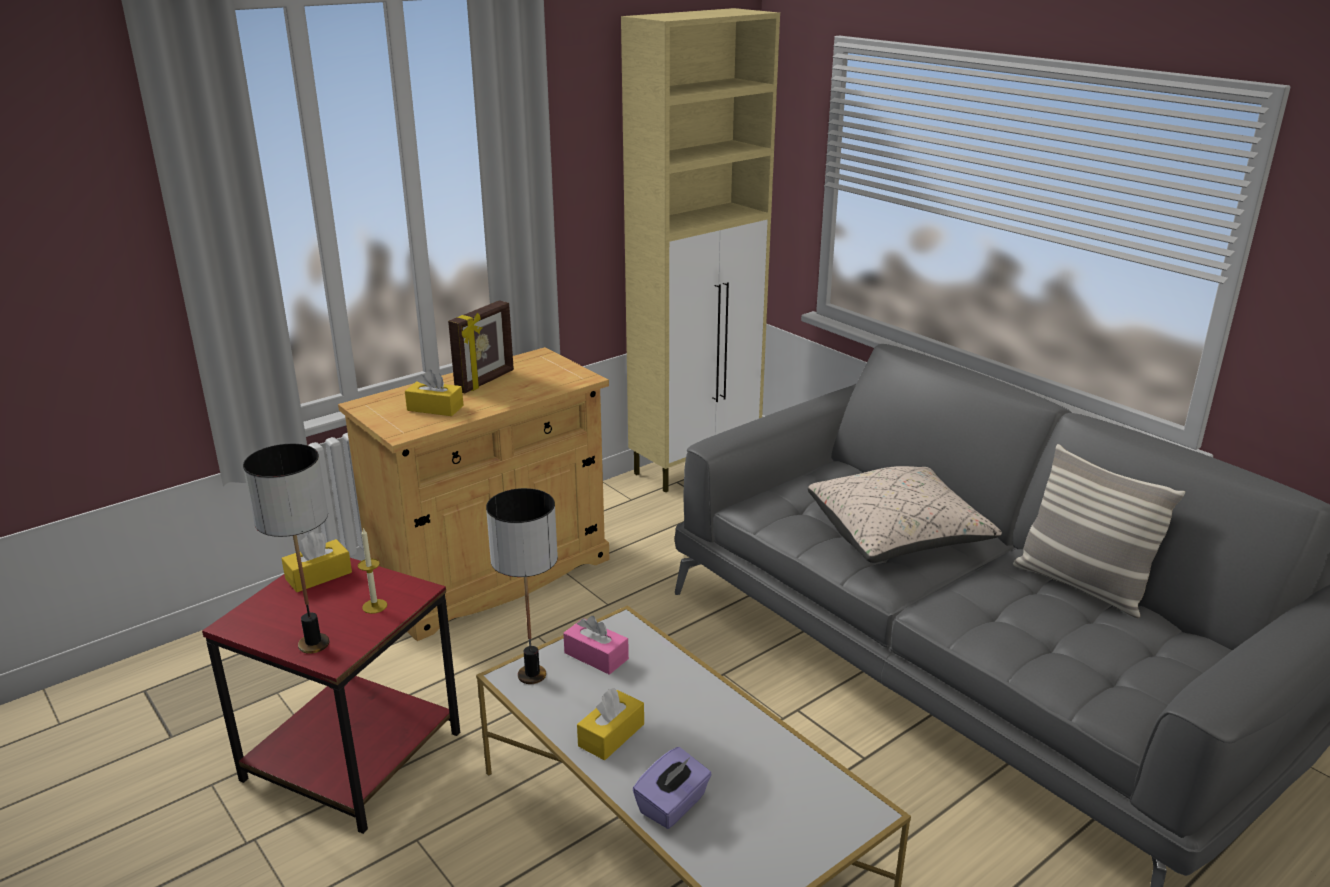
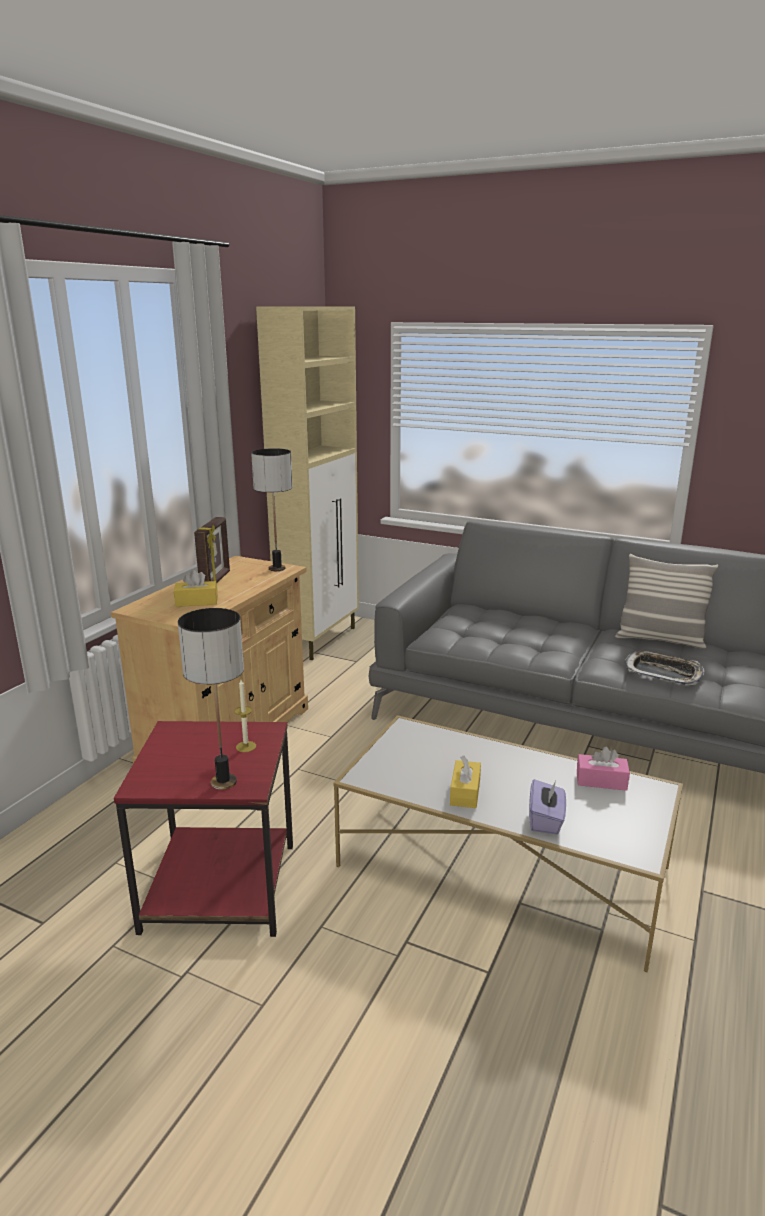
camera: 25 degrees left, 5 degrees down
(318, 576) = (177, 738): yellow tissue box -> none
(531, 676) = (374, 773): table lamp -> table lamp (277, 569)
(596, 656) = (407, 749): pink tissue box -> pink tissue box (601, 781)
(897, 535) = (536, 635): beige pillow -> none
(1027, 640) = (663, 673): none -> tray

